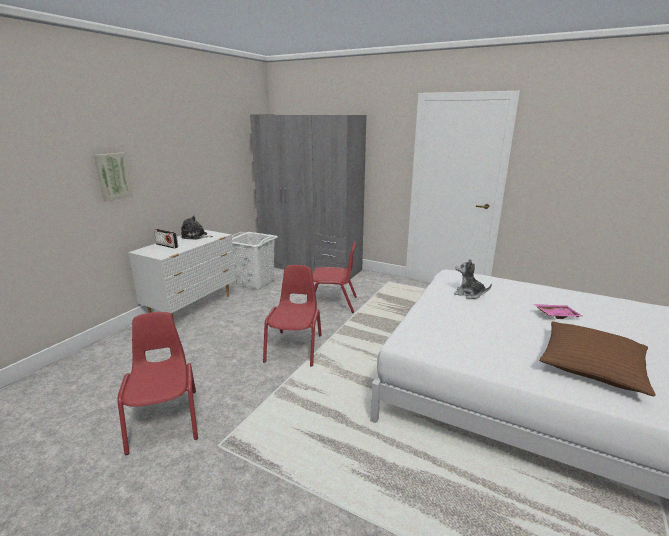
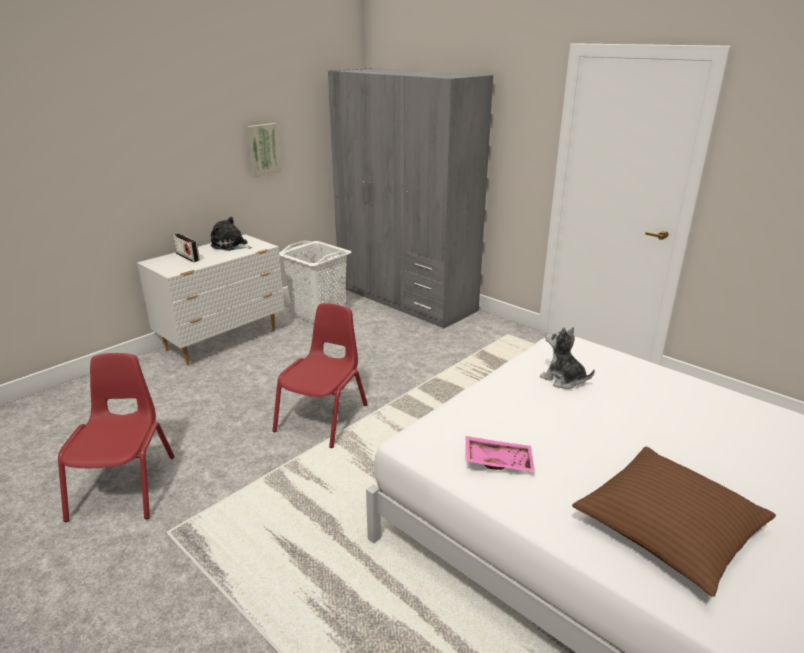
camera: 15 degrees right, 5 degrees up
(112, 176) = (117, 163): picture -> picture (262, 149)
(332, 303) = (407, 359): red chair -> none
(556, 315) = (677, 435): pink tray -> pink tray (498, 461)

